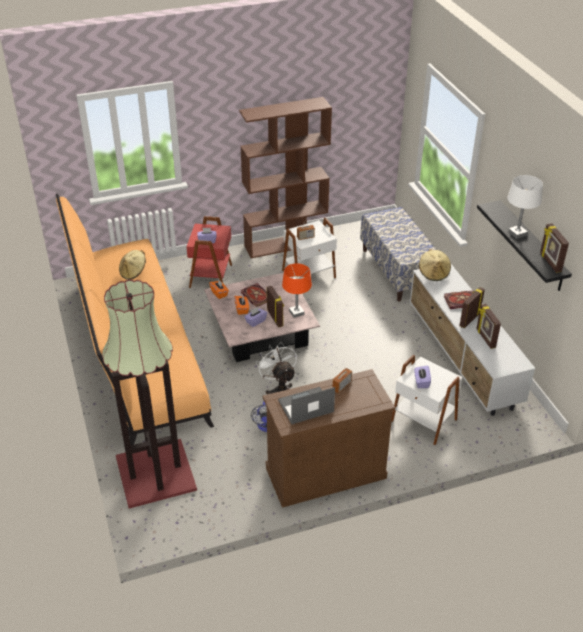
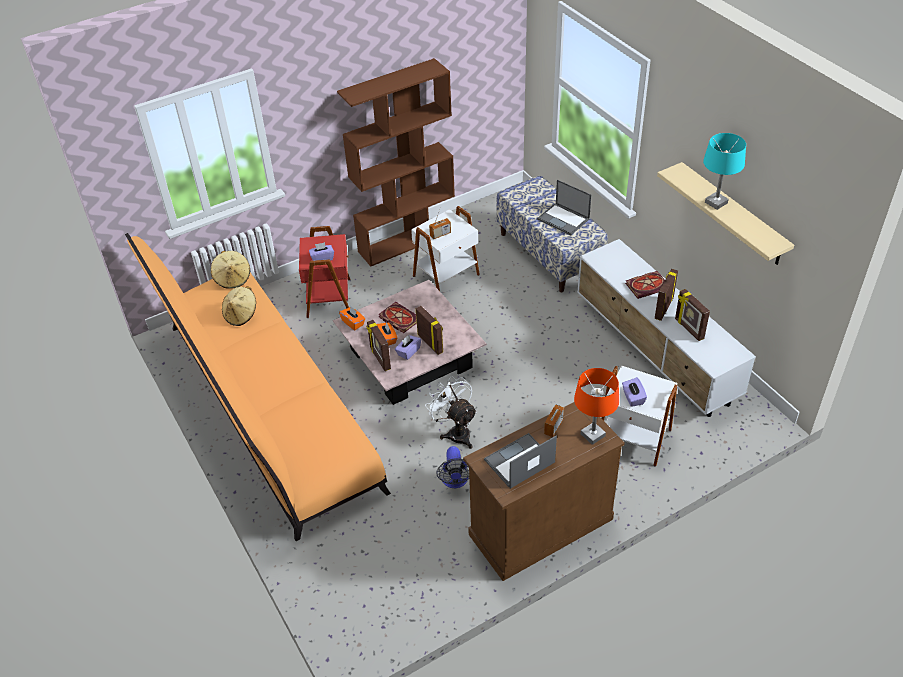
camera: 10 degrees left, 5 degrees up
(154, 473) = (336, 568): floor lamp -> none
(296, 312) = (453, 332): orange table lamp -> orange table lamp (592, 435)
(410, 241) = (564, 219): none -> laptop
(433, 273) = (605, 256): beige hat -> beige hat (232, 278)
(517, 233) = (716, 203): white table lamp -> turquoise table lamp
(531, 246) = (732, 214): black shelf -> beige shelf
(550, 262) = (765, 234): picture frame -> picture frame (380, 359)

